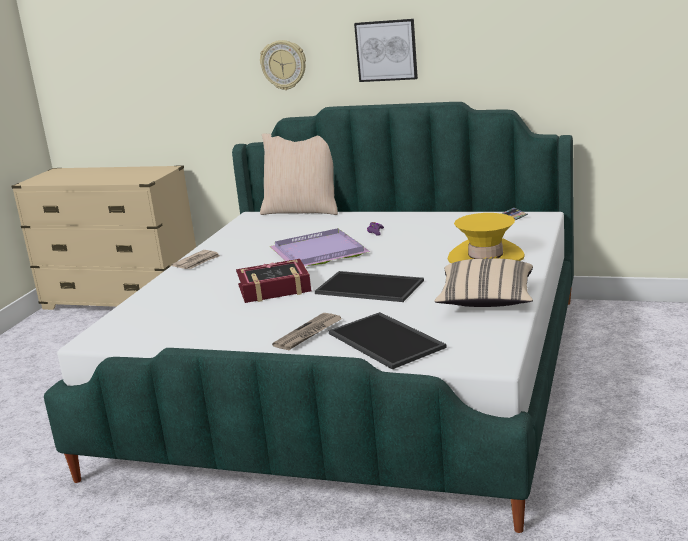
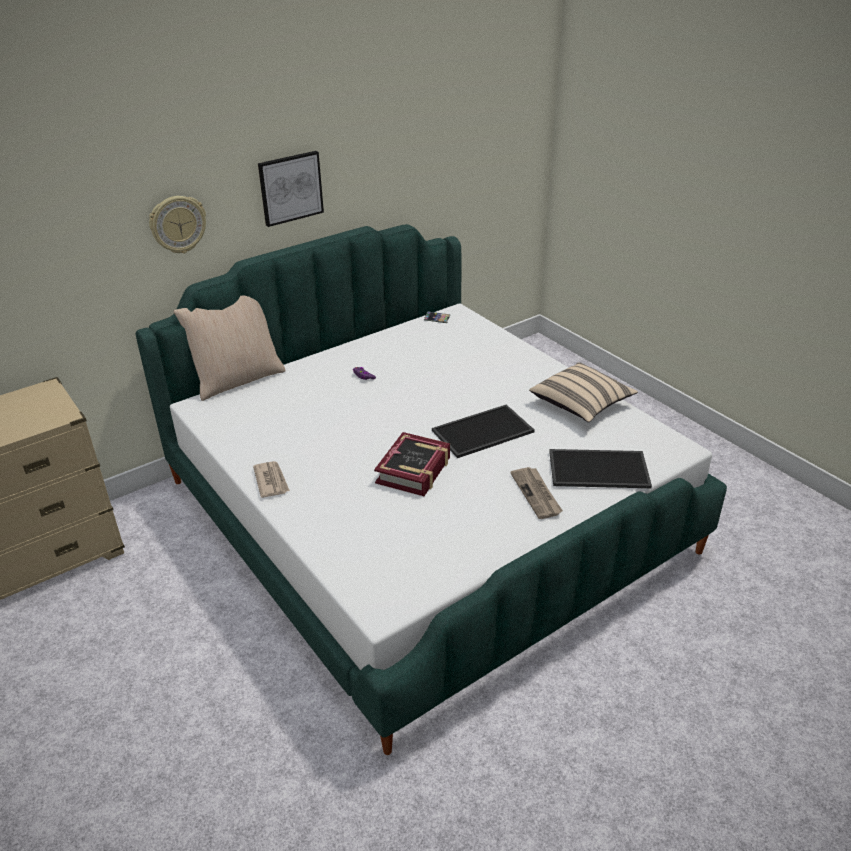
camera: 55 degrees left, 15 degrees up
(317, 252) = (362, 418): purple tray -> none
(485, 257) = (500, 366): yellow hat -> none

